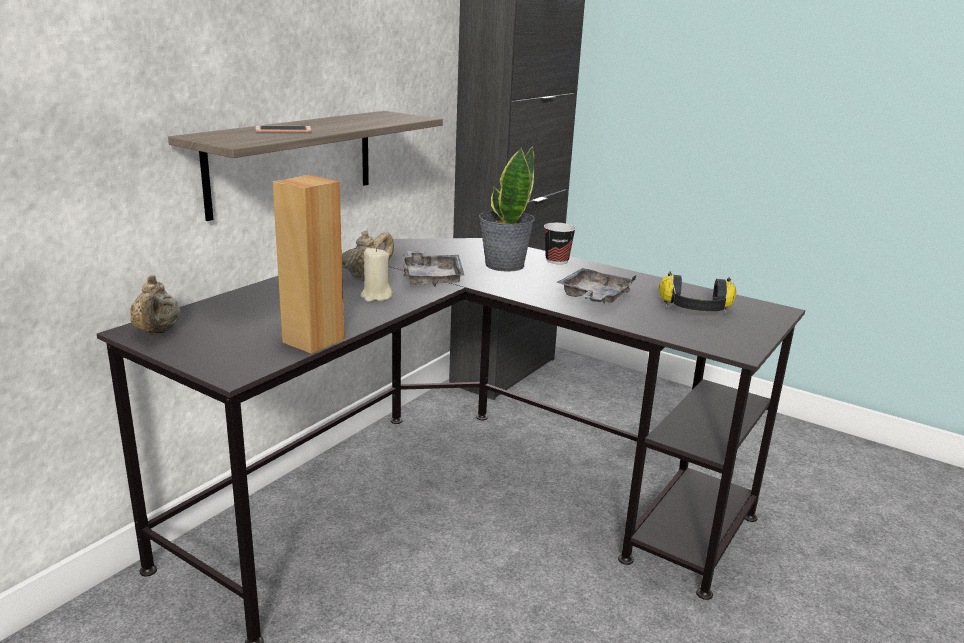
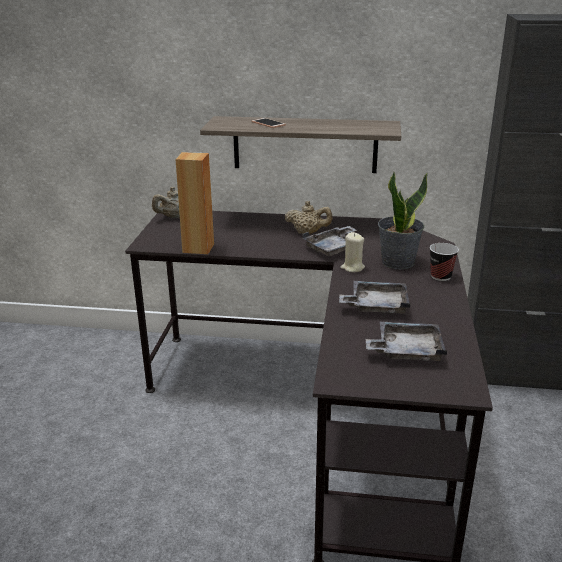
camera: 65 degrees right, 5 degrees up
(376, 296) = (280, 243): beige candle -> beige candle (352, 268)
(696, 310) = (406, 351): headphones -> grey tray

